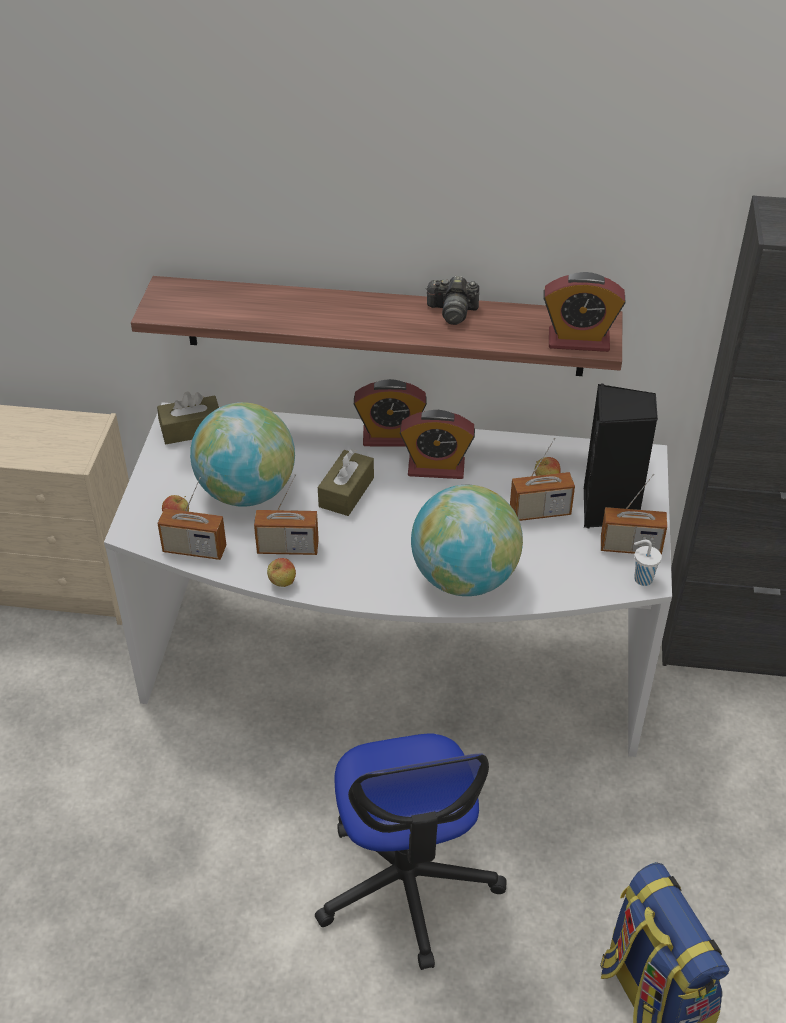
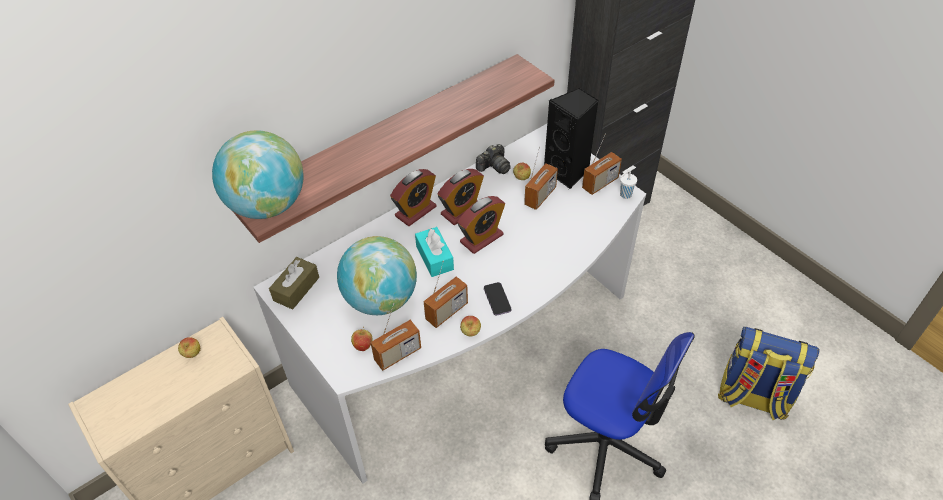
camera: 45 degrees left, 5 degrees up
(55, 426) = (192, 354): none -> apple
(346, 492) = (434, 258): brown tissue box -> turquoise tissue box
(349, 574) = (497, 299): none -> phone
(452, 312) = (437, 106): camera -> camera (494, 167)
(464, 578) = (552, 257): globe -> globe (267, 206)
(578, 341) = (521, 82): alarm clock -> alarm clock (481, 238)

